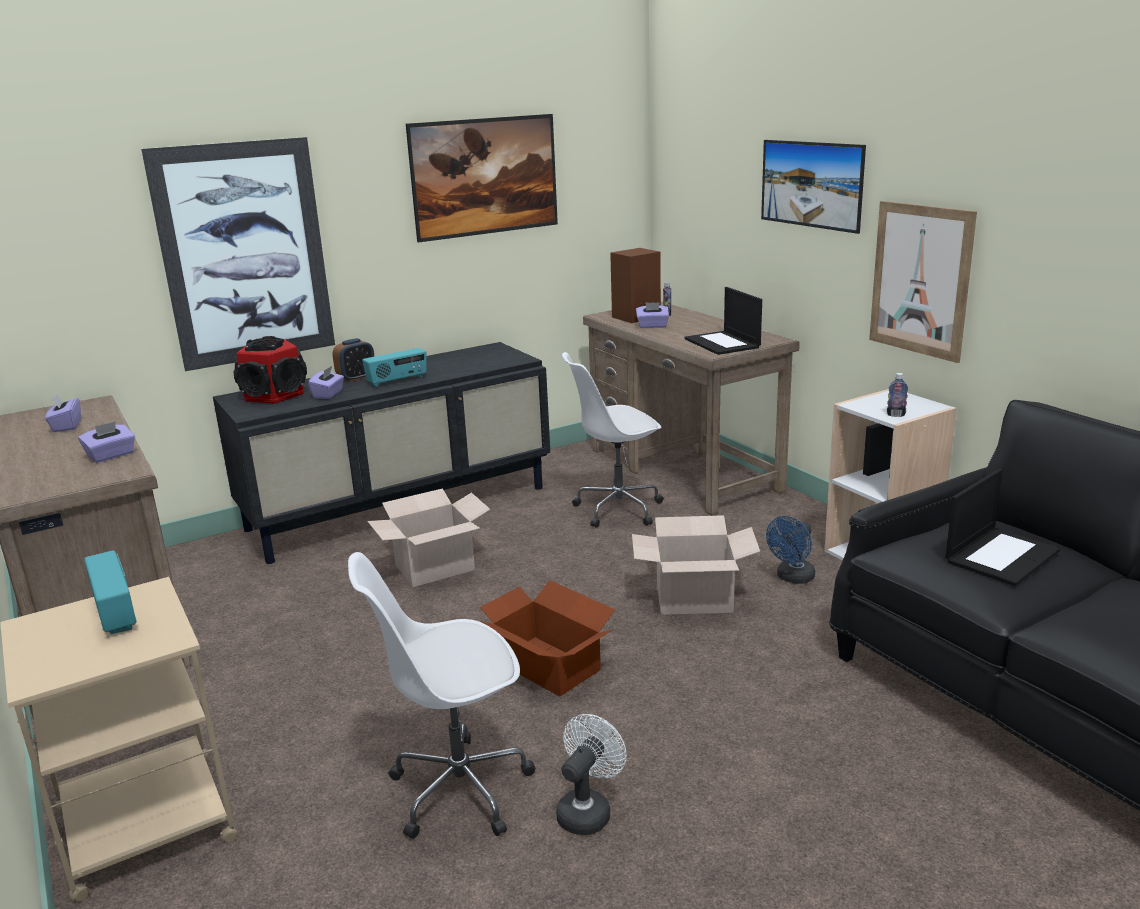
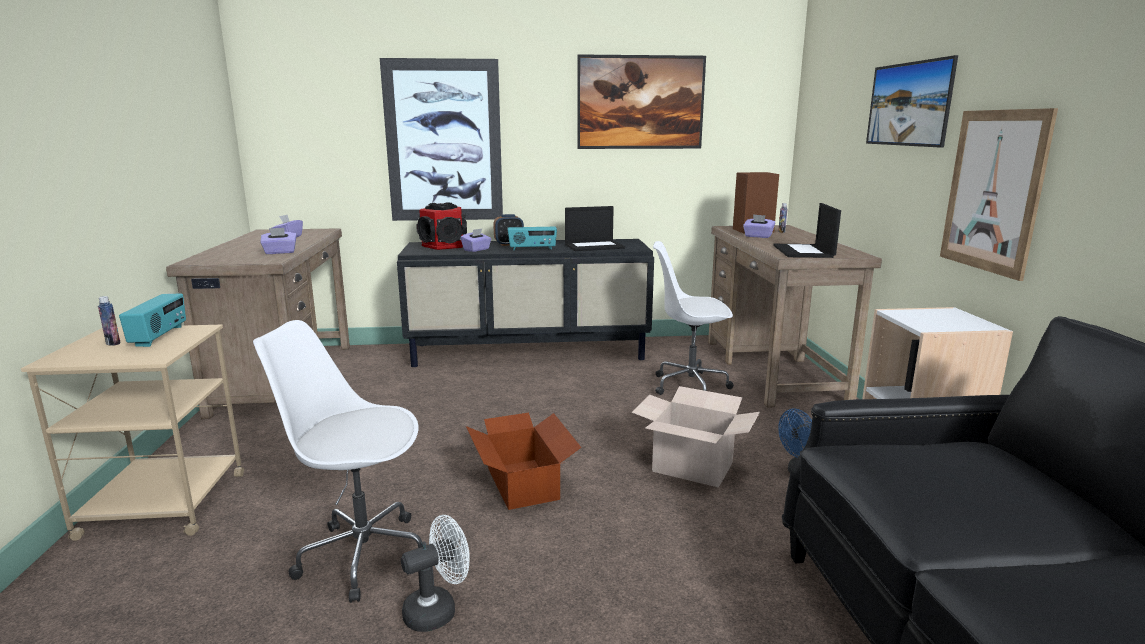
camera: 25 degrees right, 5 degrees down
(435, 567) = (513, 394): cardboard box -> none
(896, 415) = (932, 326): bottle -> bottle (113, 343)
(1001, 555) = (971, 483): laptop -> laptop (594, 246)

